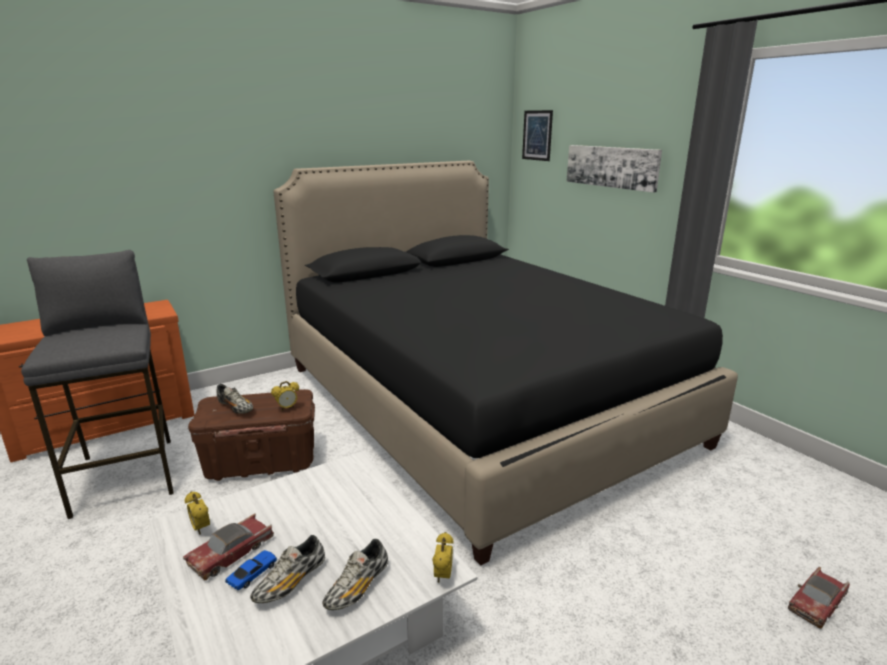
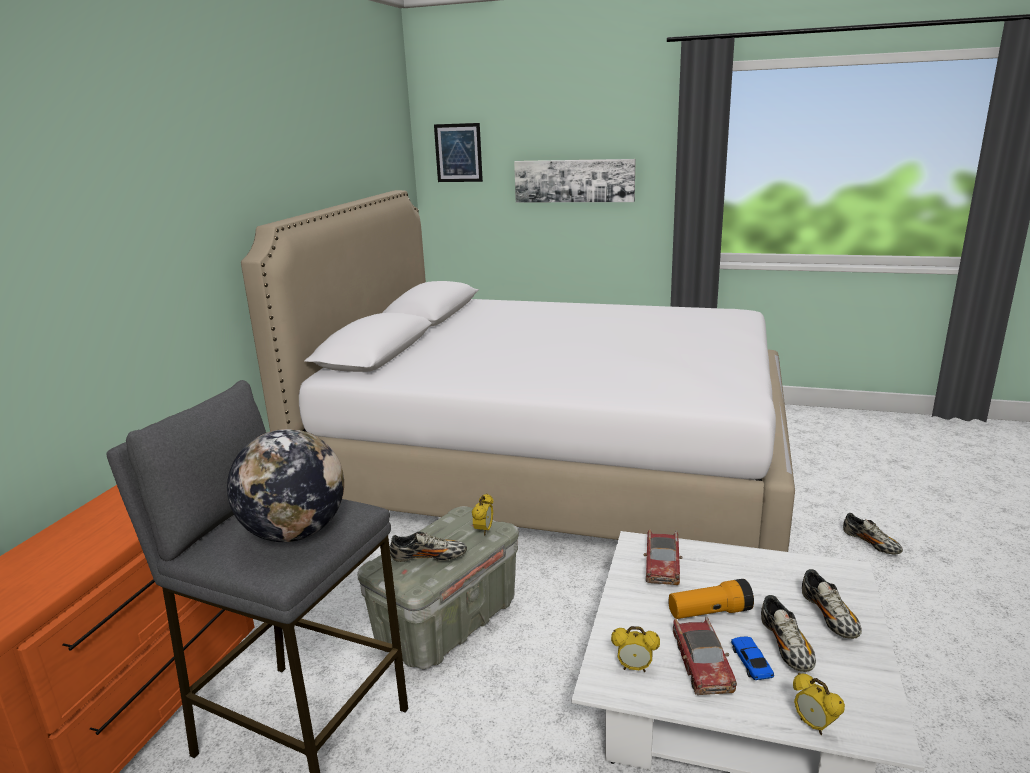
camera: 40 degrees left, 0 degrees up
(83, 342) = (295, 533): none -> globe
(262, 462) = (447, 621): brown storage box -> grey storage box
(300, 529) = (709, 612): none -> flashlight
(443, 576) = (855, 575): alarm clock -> alarm clock (813, 725)
(477, 403) = (553, 466): black bed -> white bed
(624, 592) = (871, 544): none -> shoe
(816, 603) = (948, 492): toy car -> toy car (662, 564)

